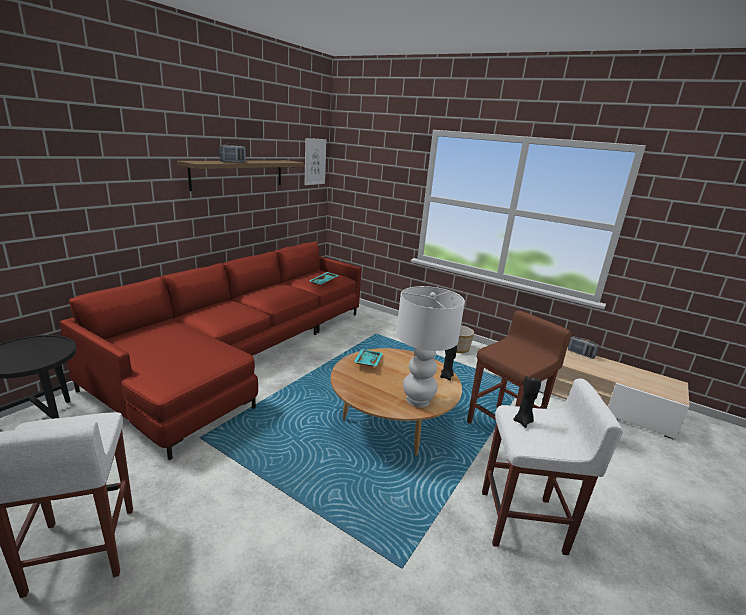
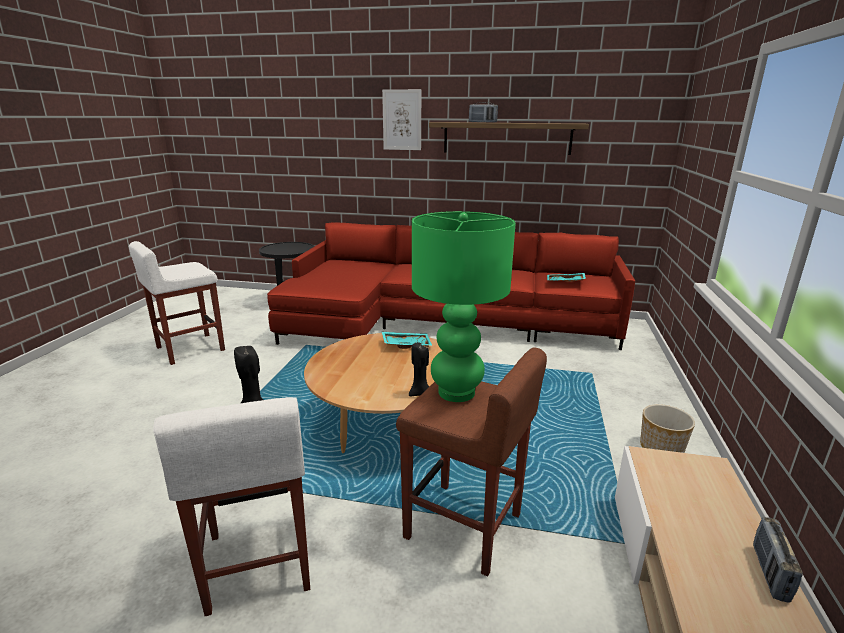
camera: 70 degrees right, 0 degrees up
(315, 161) = (645, 126): picture -> picture (402, 120)
(418, 400) = (346, 383): white table lamp -> none
(506, 352) = (457, 392): none -> green table lamp

